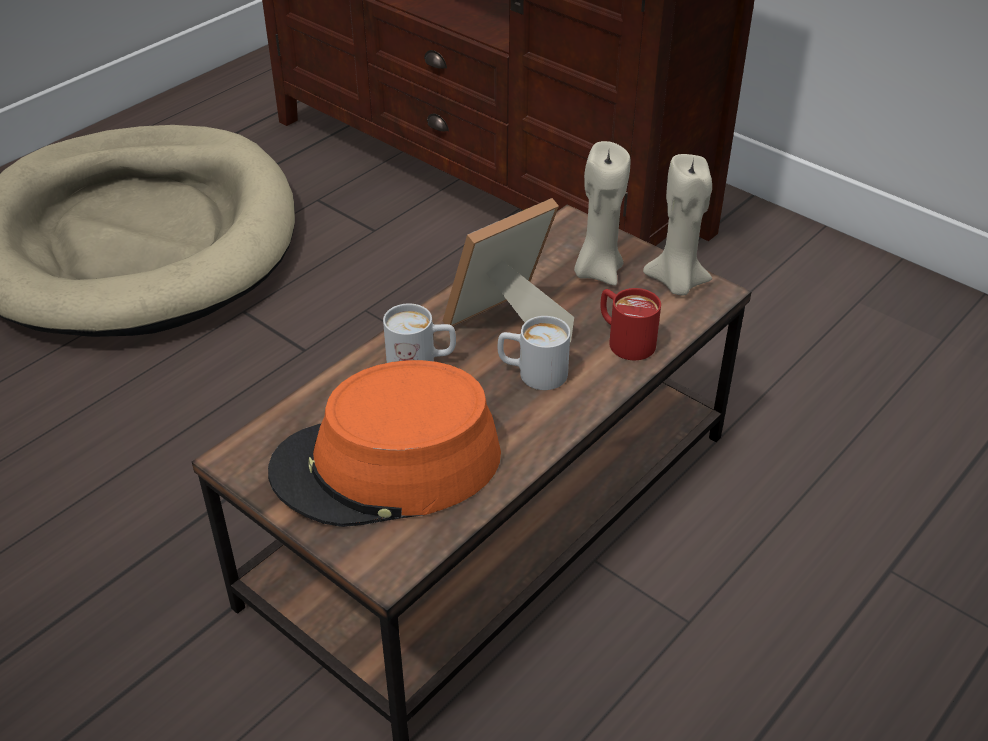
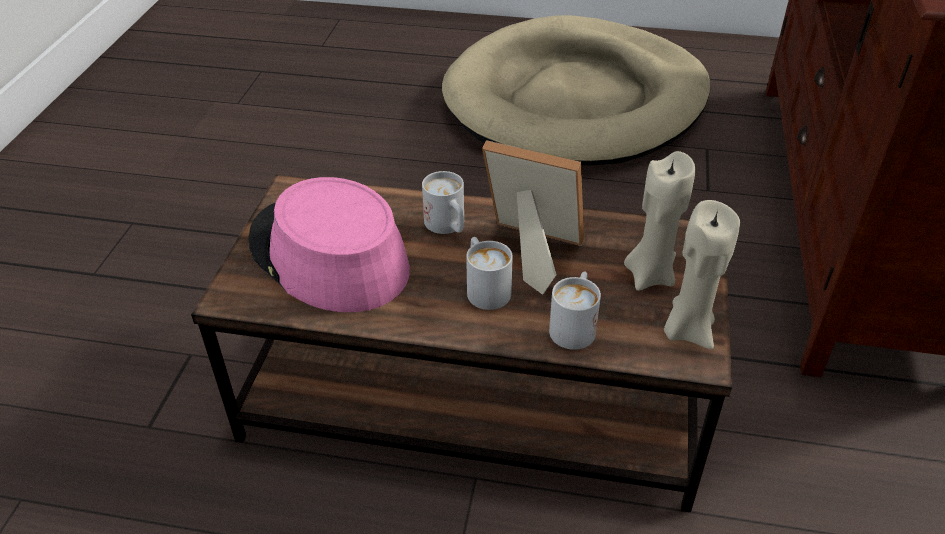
camera: 60 degrees right, 0 degrees up
(387, 465) = (327, 256): orange hat -> pink hat
(624, 340) = (574, 325): red mug -> white mug

